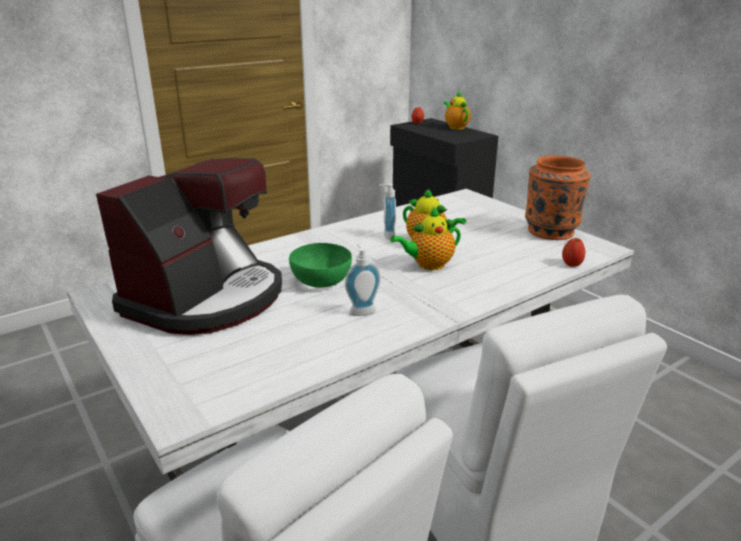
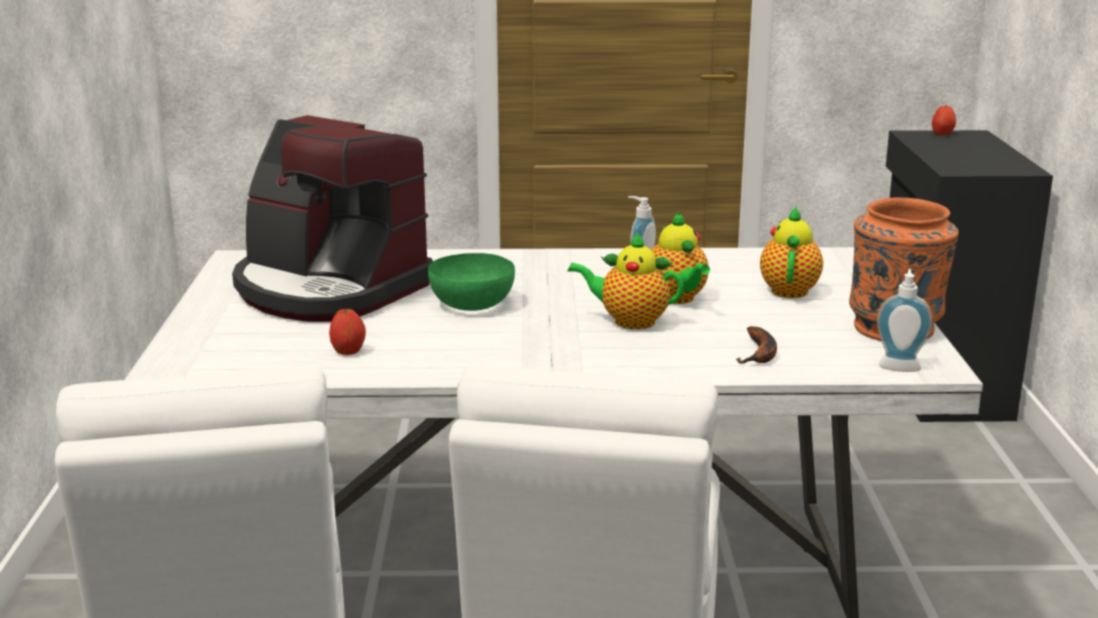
camera: 35 degrees right, 5 degrees down
(207, 298) = (328, 289): coffee machine -> coffee machine turned 60 degrees clockwise
(361, 310) = (465, 342): soap dispenser -> soap dispenser (899, 365)
(455, 127) = (999, 151): teapot -> teapot (789, 289)
(523, 265) = (760, 354): none -> banana
(572, 264) = (837, 372): apple -> apple (348, 351)

